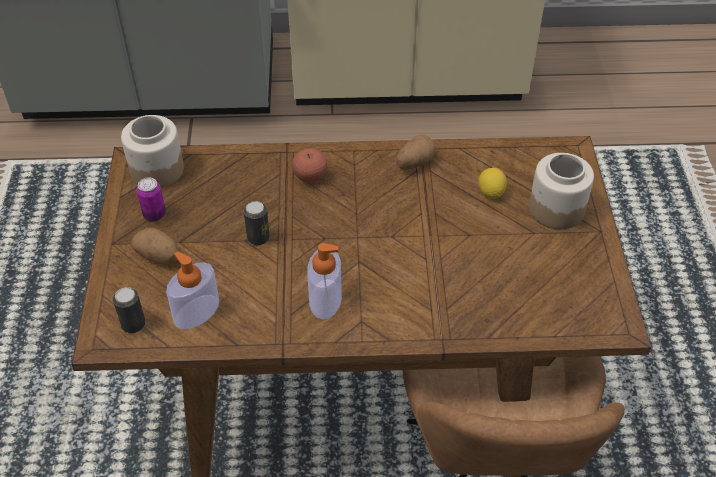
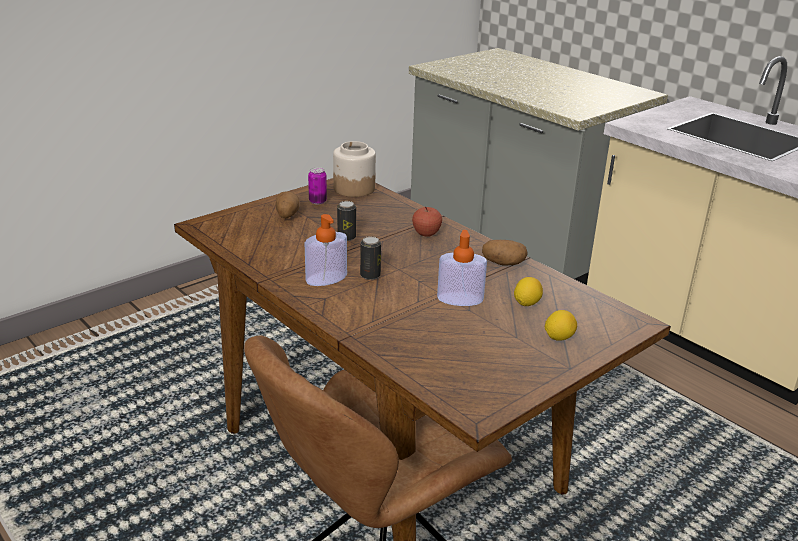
camera: 50 degrees right, 20 degrees down
(133, 324) = (224, 228): can -> can (370, 275)
(196, 312) = (258, 242): soap dispenser -> soap dispenser (460, 299)
(556, 208) = (558, 337): jar -> lemon

